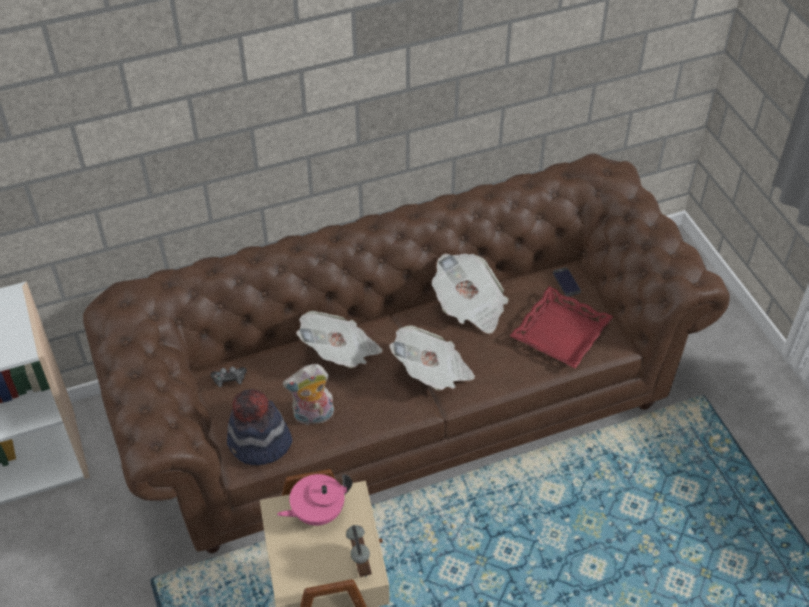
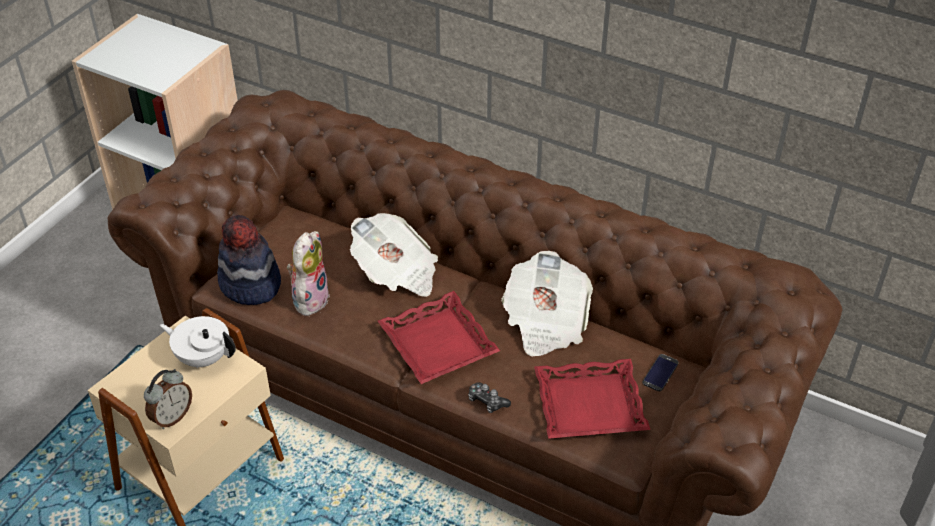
camera: 50 degrees right, 5 degrees down
(229, 379) = (297, 227): game controller -> game controller (487, 401)
(313, 417) = (309, 298): plush toy -> plush toy turned 75 degrees clockwise
(317, 512) = (203, 357): pink teapot -> white teapot
(432, 372) = (439, 344): newspaper -> red tray

